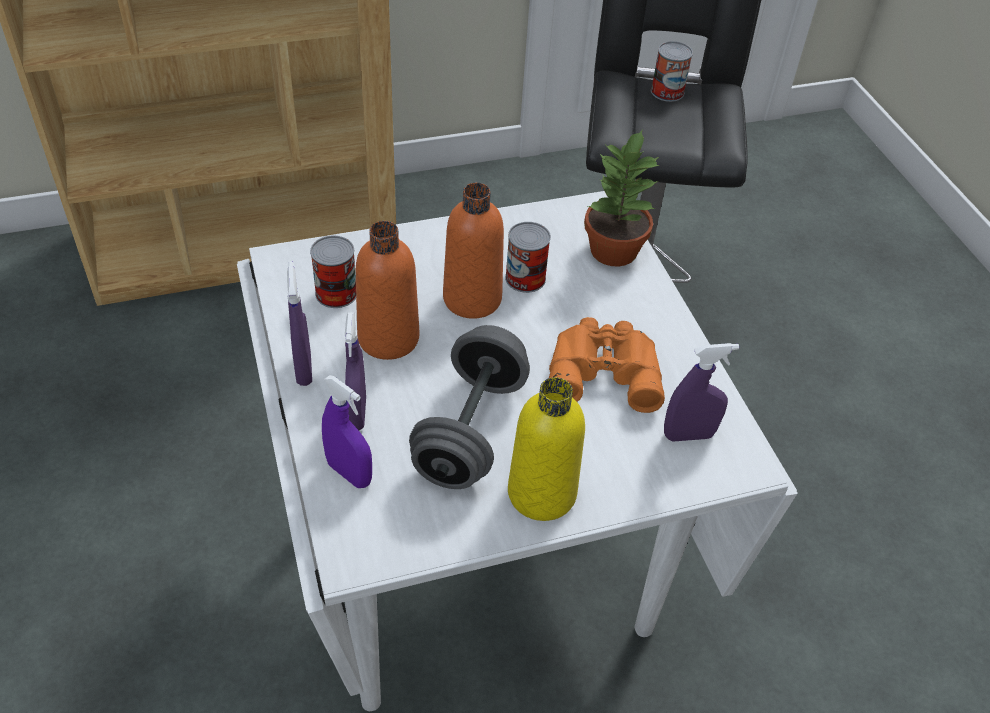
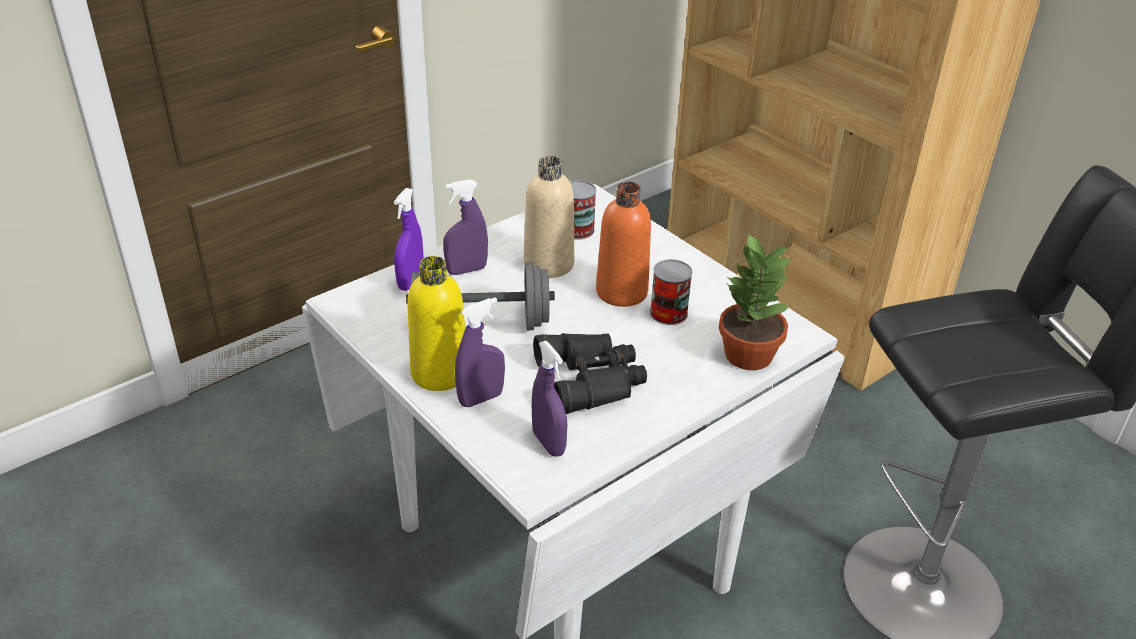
camera: 70 degrees right, 10 degrees down
(304, 369) = (493, 237): purple spray bottle -> purple spray bottle (481, 398)
(388, 338) = (549, 264): orange bottle -> beige bottle
(603, 369) = (592, 378): orange binoculars -> black binoculars
(667, 92) = (1028, 339): can -> none

